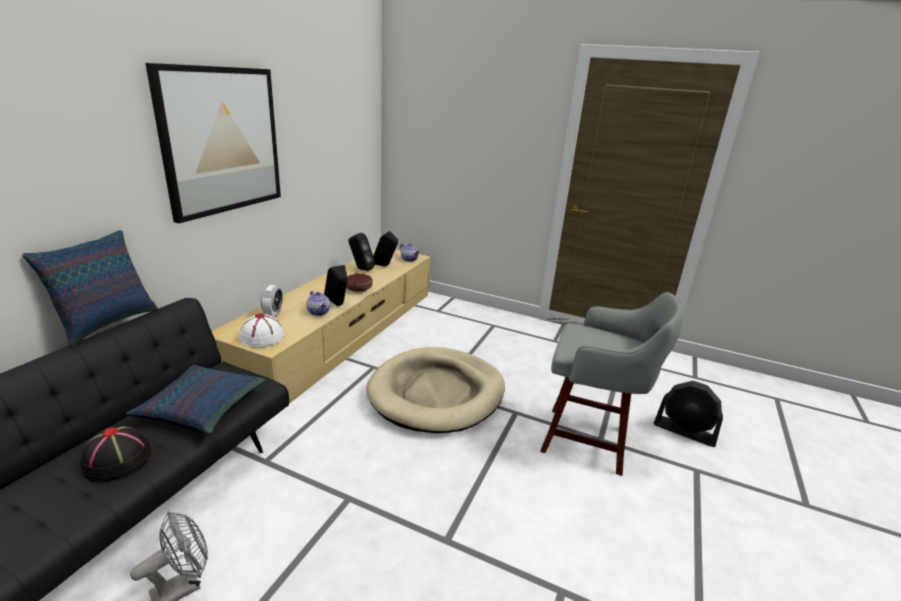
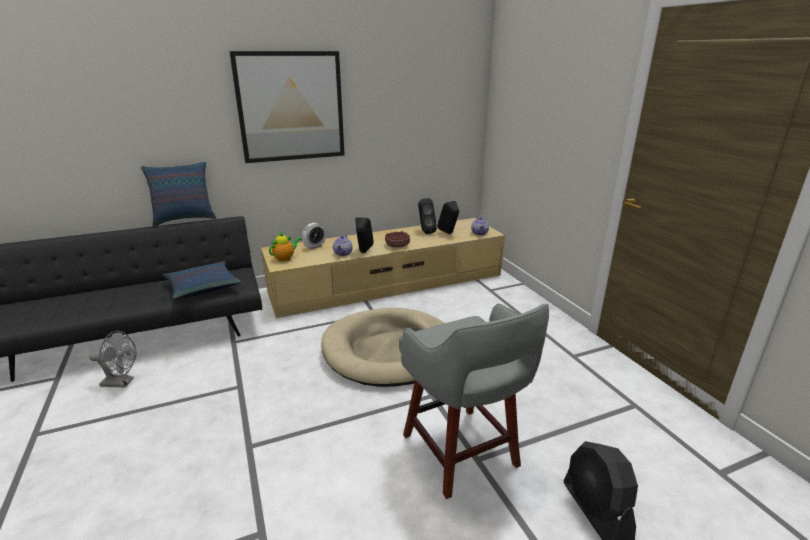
camera: 45 degrees right, 0 degrees up
(117, 460) = (137, 297): black hat -> none
(262, 337) = (285, 258): white hat -> teapot

